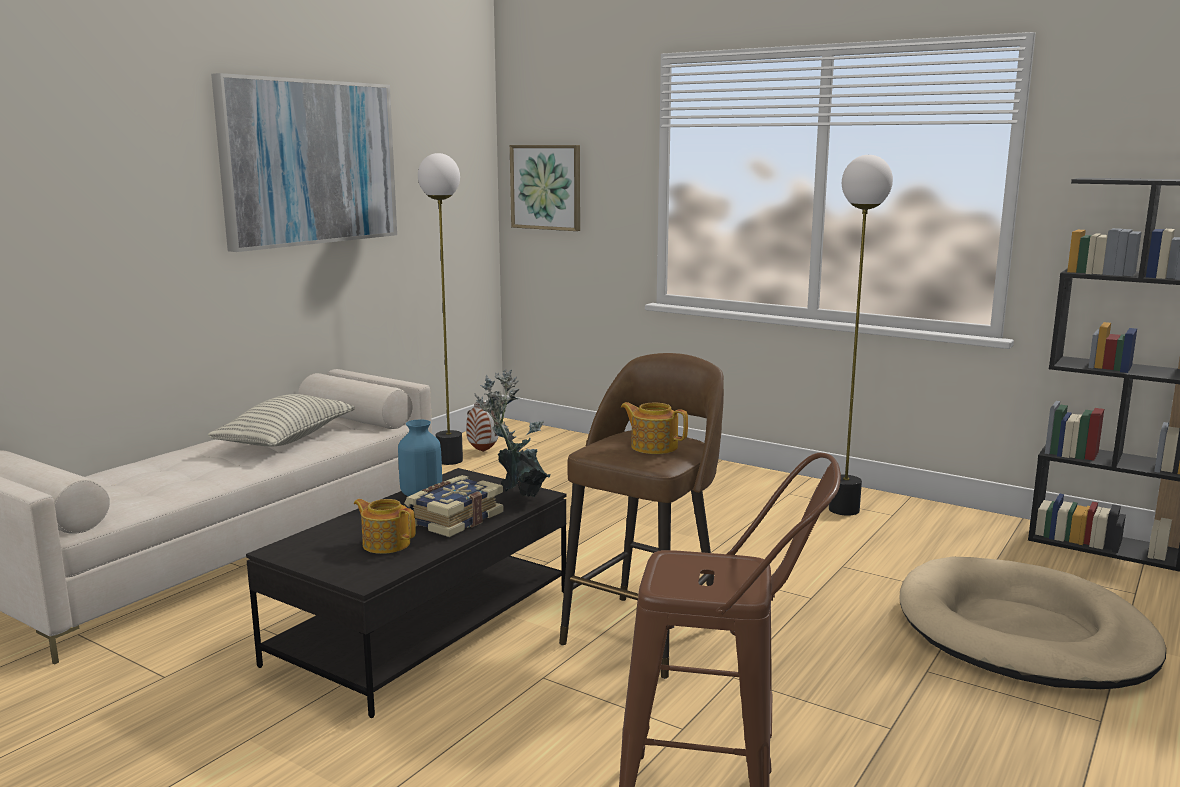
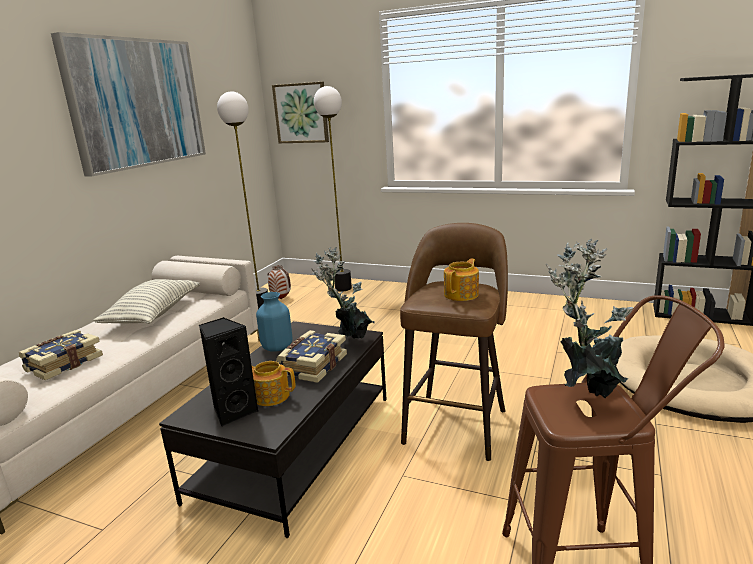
camera: 10 degrees left, 5 degrees up
(160, 480) = (63, 363): none -> book
(335, 553) = (233, 411): none -> black speaker
(653, 446) = (462, 294): teapot -> teapot turned 105 degrees clockwise
(723, 561) = (587, 390): none -> potted plant
(844, 510) = (535, 310): floor lamp -> floor lamp (343, 288)

